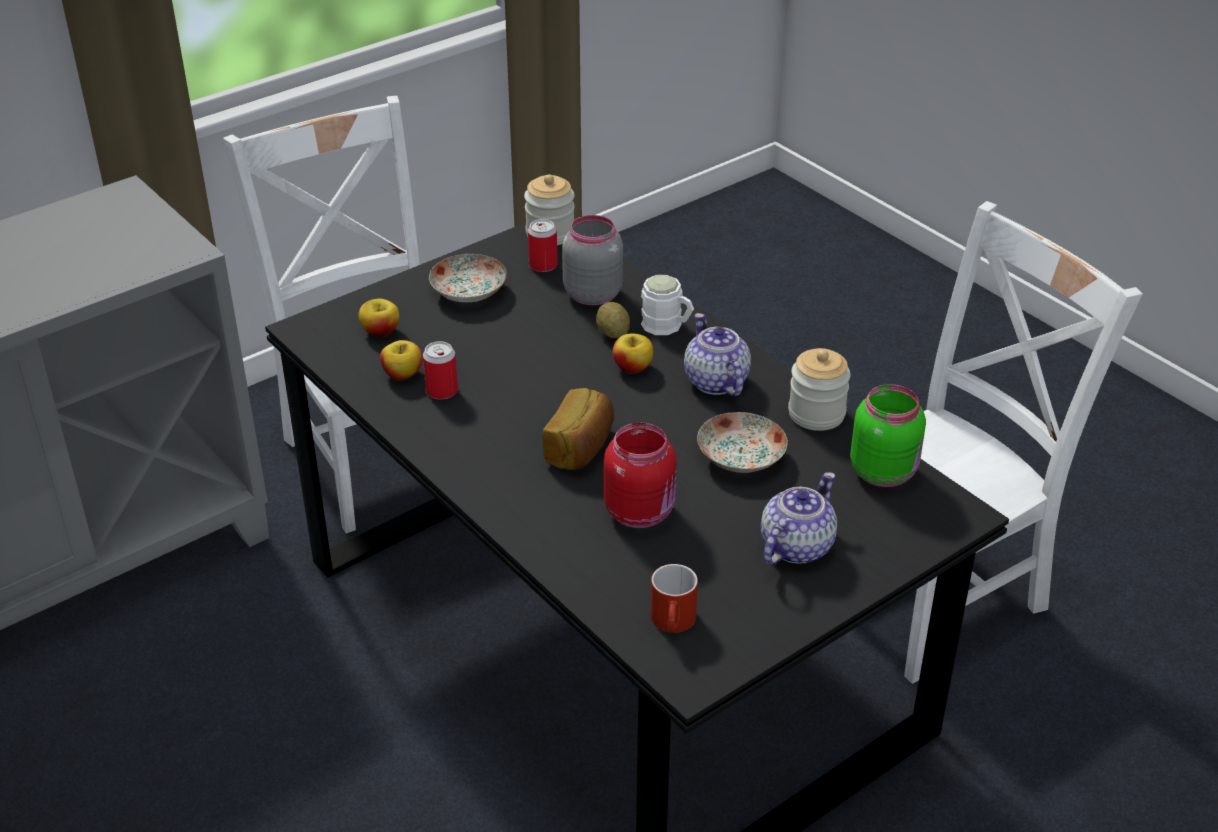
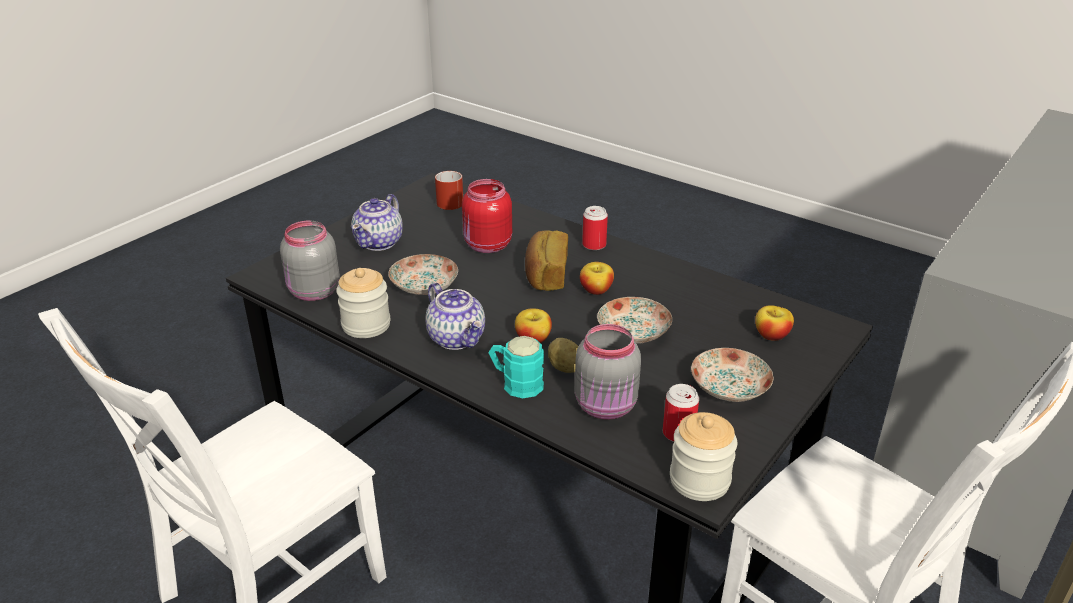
camera: 165 degrees right, 5 degrees down
(402, 374) = (719, 304): apple -> apple (596, 290)
(442, 391) = (677, 297): can -> can (594, 245)
(521, 357) = (633, 333): none -> plate
(668, 326) = (516, 383): white mug -> turquoise mug
(884, 471) = (313, 292): green jar -> grey jar

